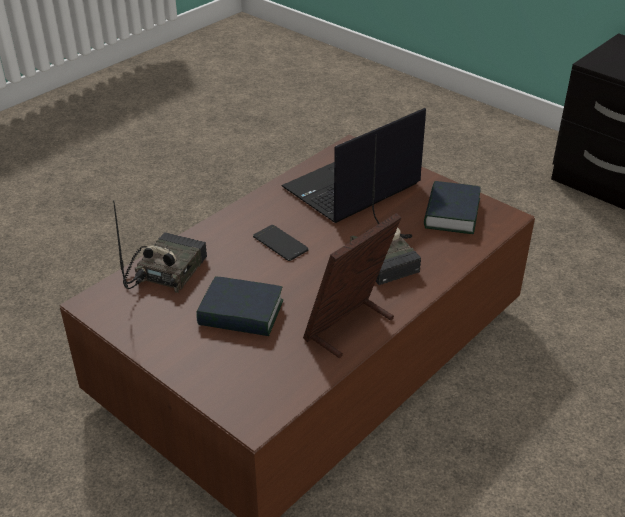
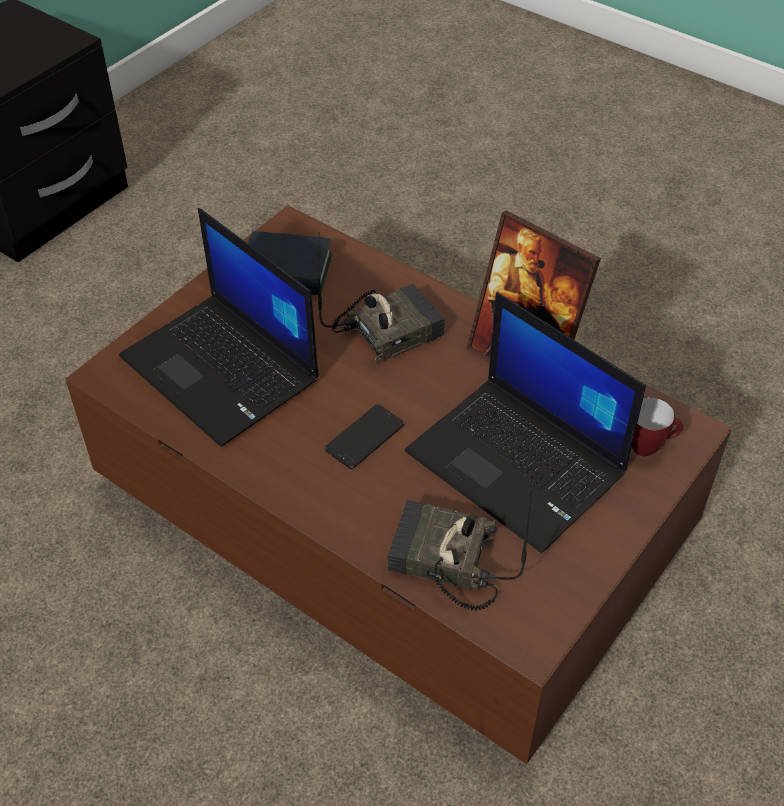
camera: 95 degrees left, 10 degrees up
(241, 314) = (519, 463): book -> laptop
(241, 390) = (649, 447): none -> mug

